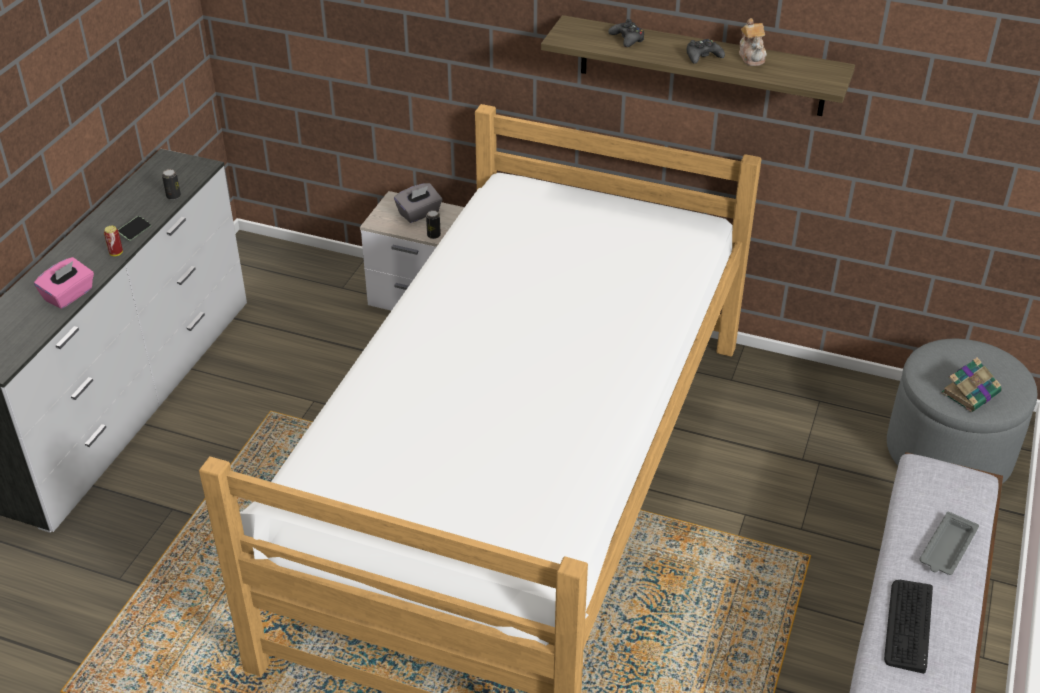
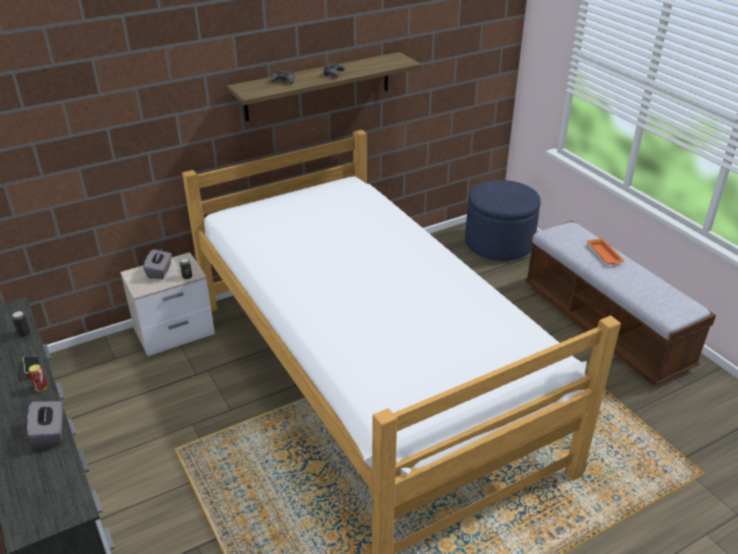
camera: 50 degrees left, 5 degrees down
(69, 295) = (50, 433): pink tissue box -> grey tissue box
(752, 57) = (354, 65): teapot -> none
(908, 625) = (640, 289): keyboard -> none
(947, 549) = (605, 254): grey tray -> orange tray
(948, 453) = (499, 243): grey ottoman -> blue ottoman
(971, 392) = (515, 199): book -> none

